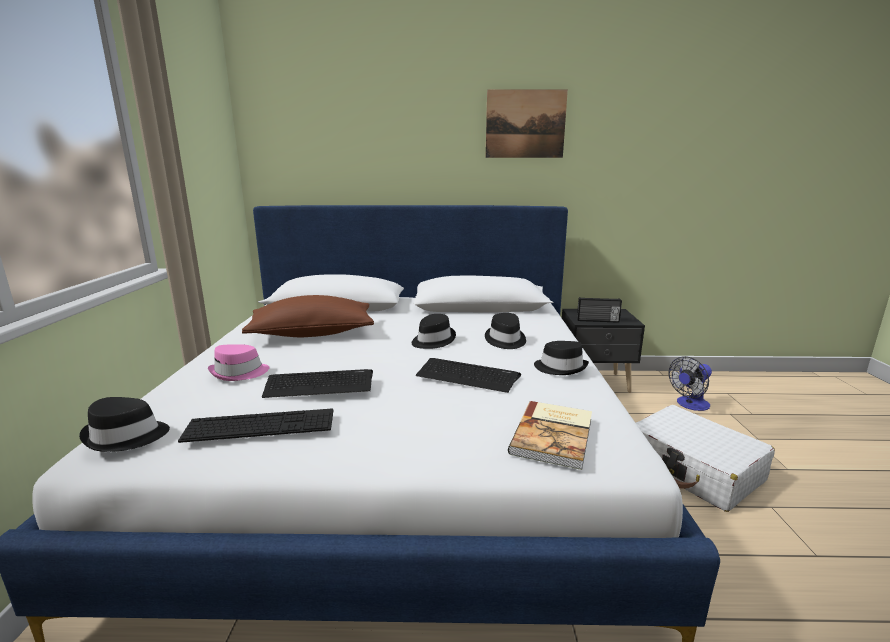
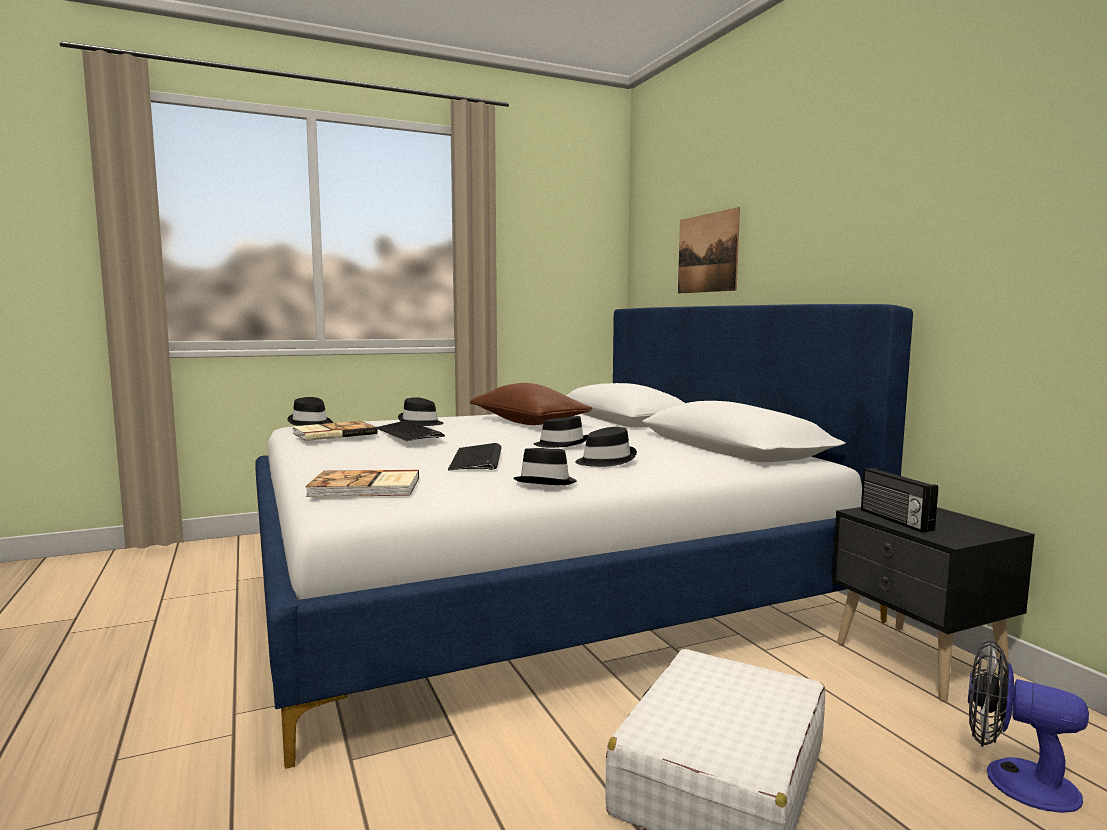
camera: 65 degrees right, 10 degrees down
(239, 373) = (420, 422): pink hat -> black hat
(260, 425) = (333, 433): keyboard -> book
(525, 124) = (869, 175): picture -> picture (707, 253)

